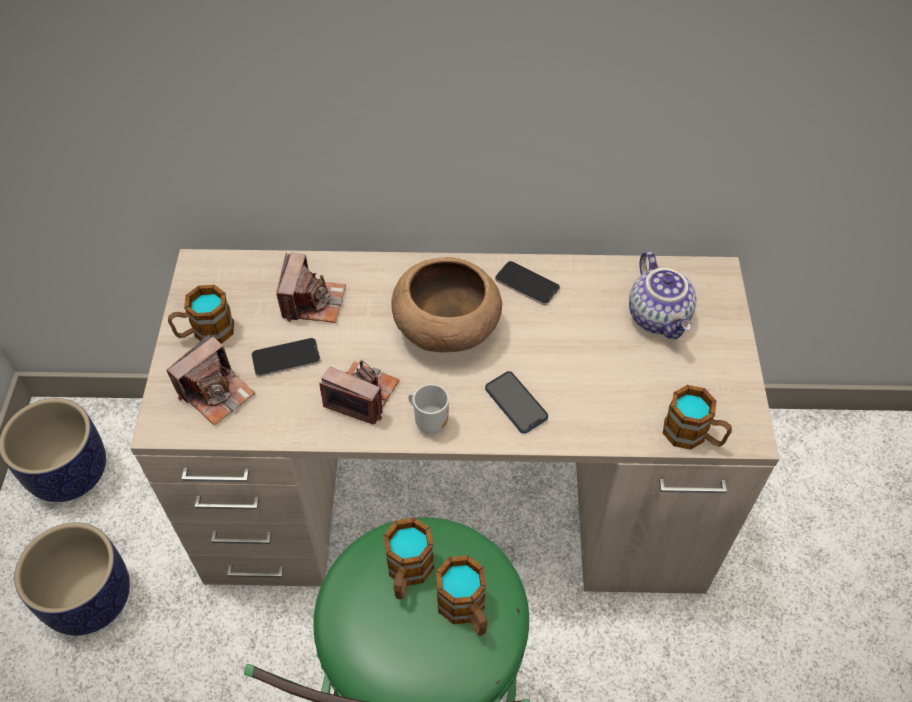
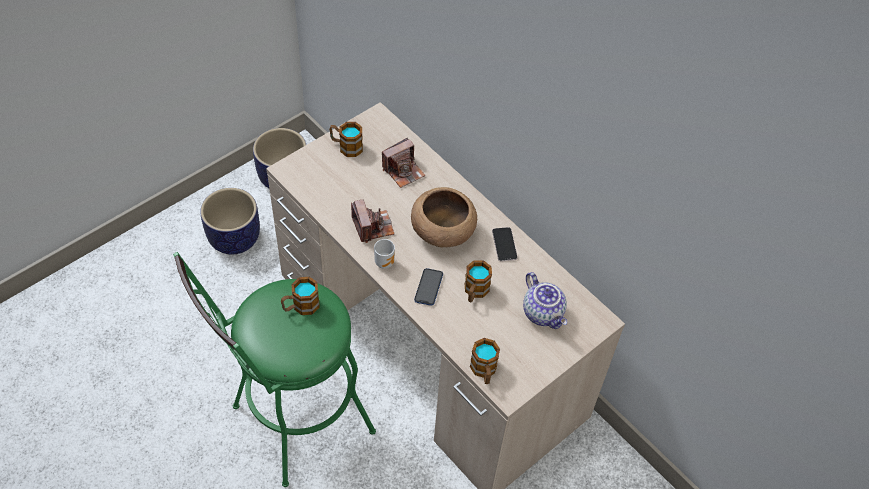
camera: 45 degrees right, 0 degrees up
(216, 392) = (320, 175): camera -> none
(286, 358) = (363, 185): phone -> none
(466, 610) = (303, 339): mug -> mug (475, 292)
(660, 317) = (544, 313): teapot -> teapot turned 60 degrees counterclockwise

